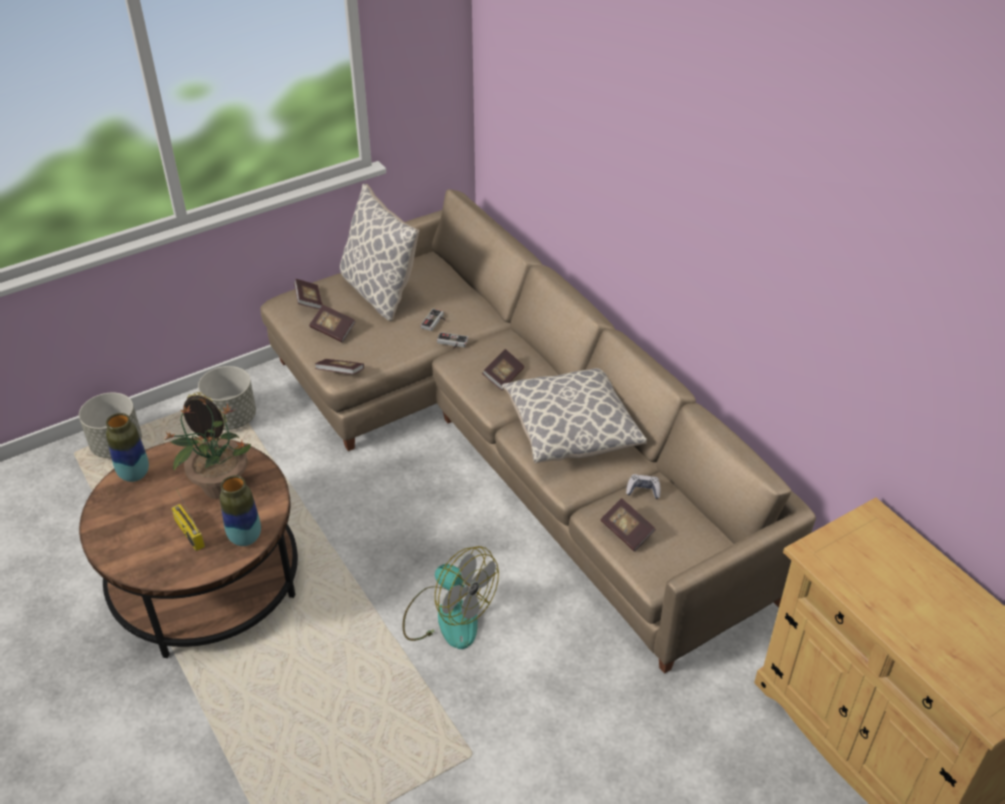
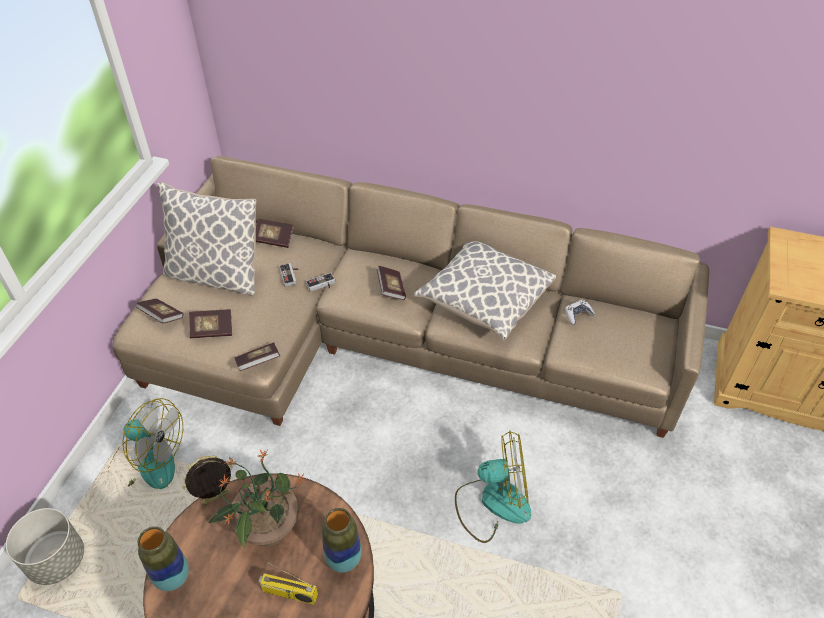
camera: 40 degrees left, 5 degrees up
(232, 418) = (147, 462): grey planter -> fan
(627, 532) = (602, 351): book -> book (274, 239)

